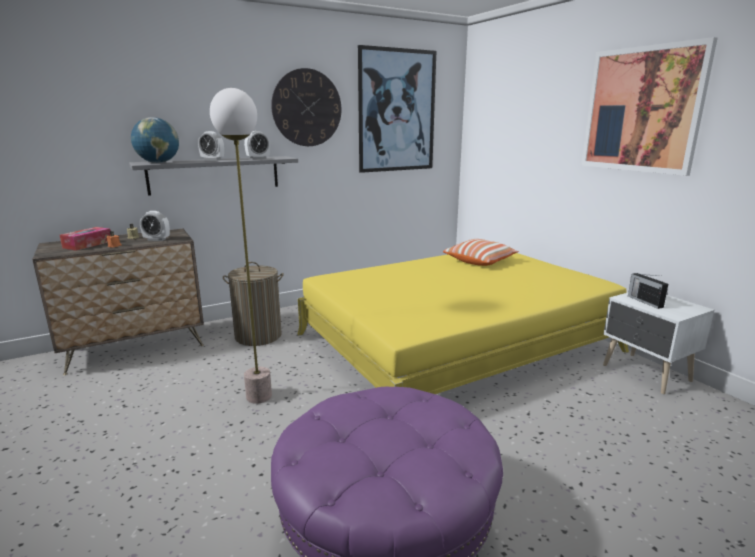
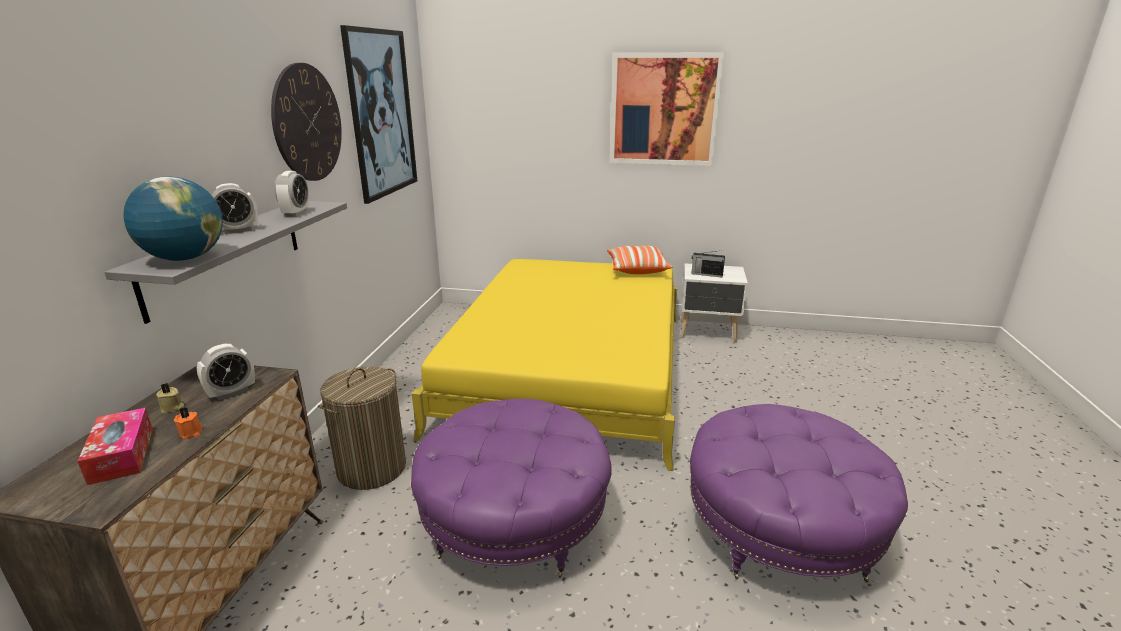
camera: 50 degrees left, 5 degrees up
(259, 396) = (514, 521): floor lamp -> purple ottoman
(480, 261) = (538, 278): pillow -> pillow (637, 269)

